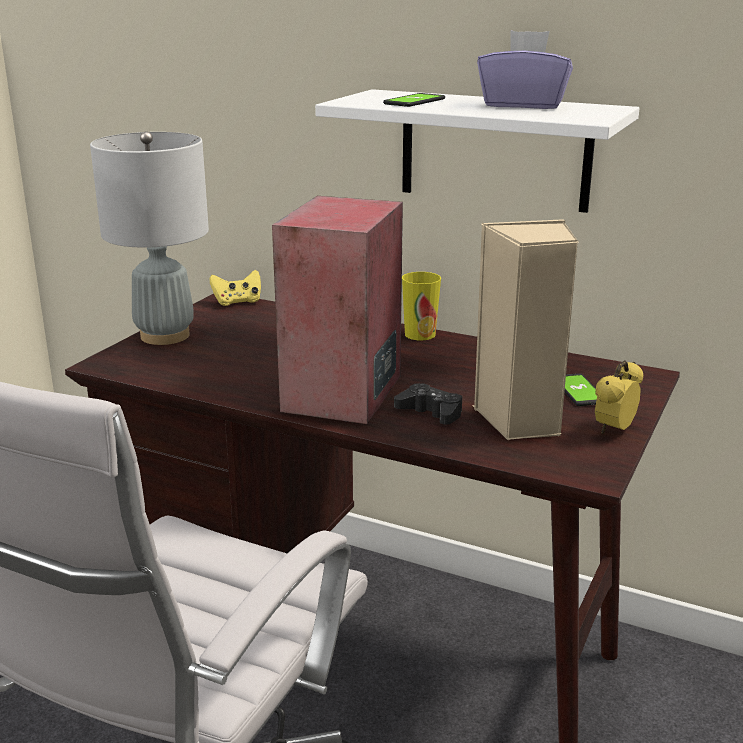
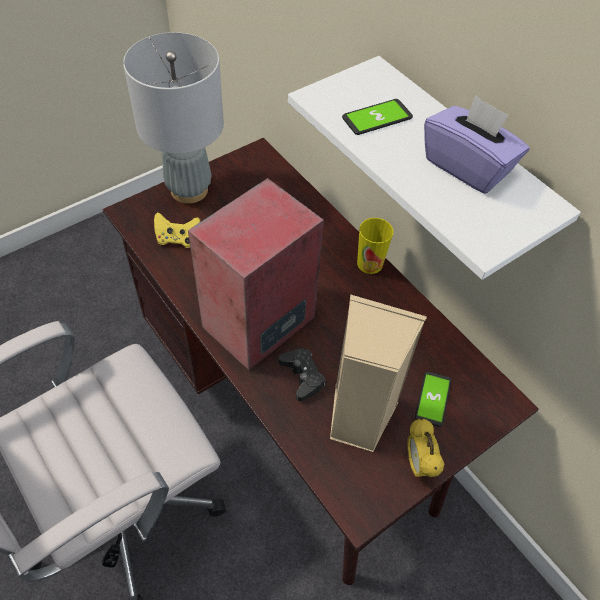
camera: 25 degrees right, 30 degrees up
(237, 302) = (267, 160): yellow game controller -> yellow game controller (178, 239)
(614, 430) = (418, 464): alarm clock -> alarm clock turned 75 degrees counterclockwise

